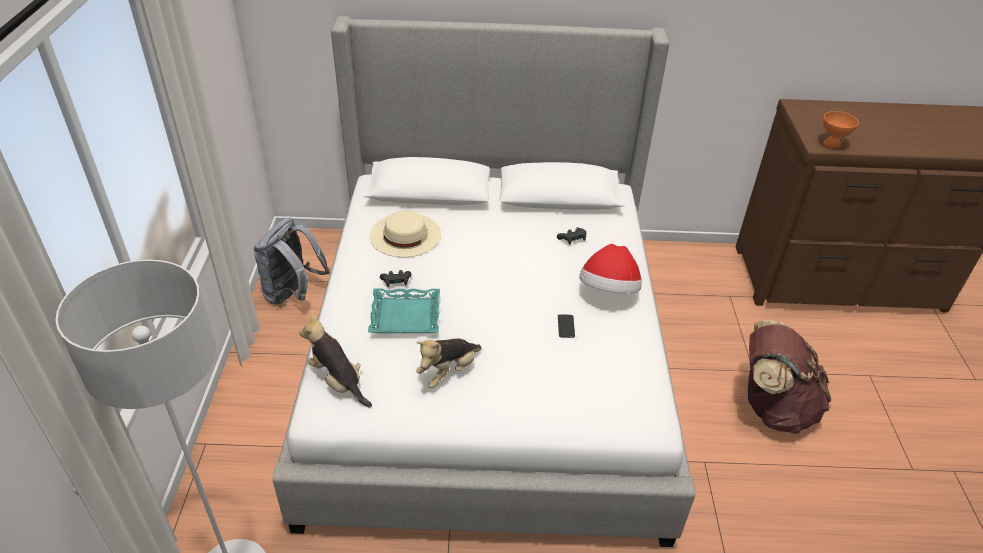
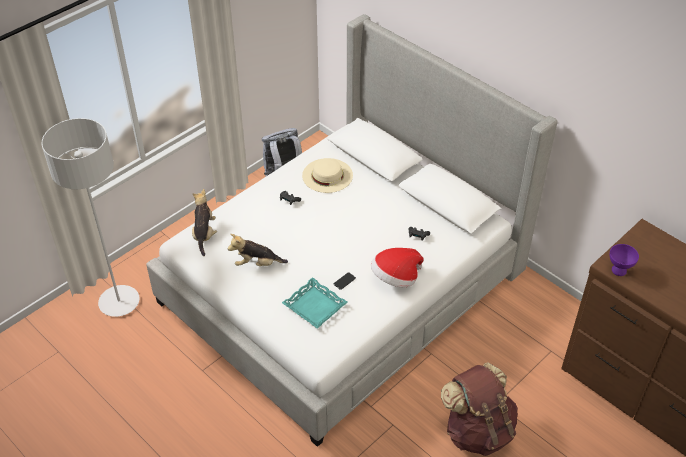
camera: 45 degrees right, 5 degrees up
(405, 315) = (271, 221): turquoise tray -> turquoise tray (315, 306)
(832, 144) = (618, 271): orange bowl -> purple bowl

